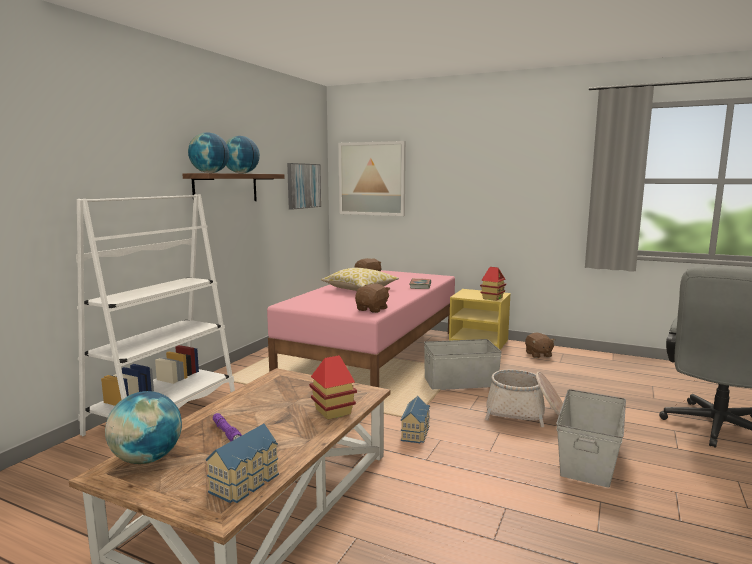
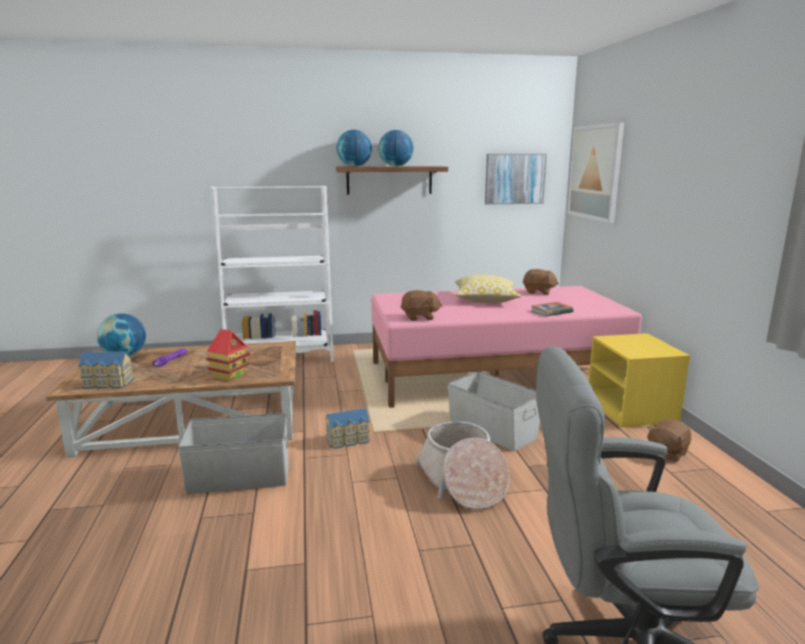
camera: 55 degrees right, 5 degrees up
(492, 298) = (636, 352): toy house -> none
(589, 458) = (396, 541): grey storage box -> grey storage box (239, 477)

